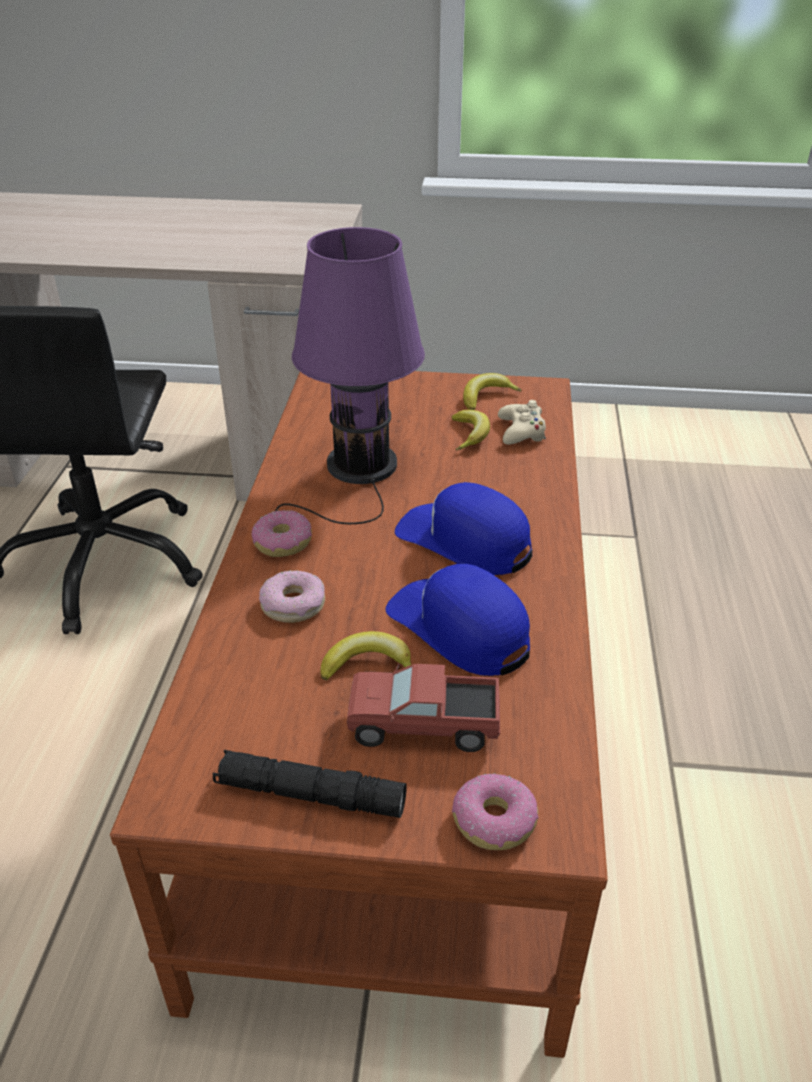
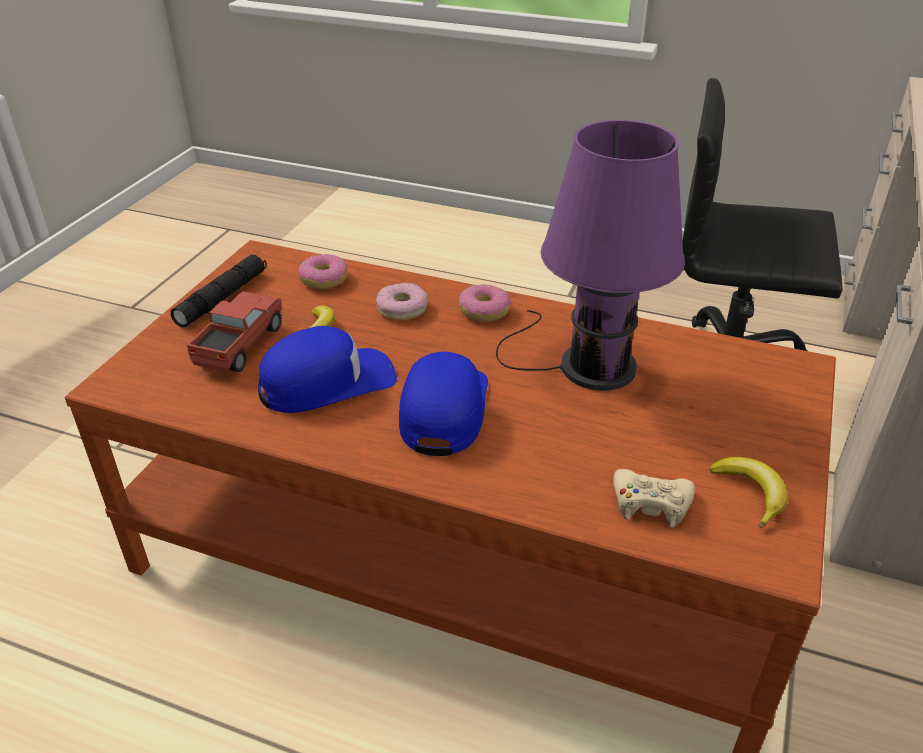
camera: 105 degrees right, 0 degrees up
(464, 540) = (443, 409): blue cap -> blue cap turned 45 degrees counterclockwise
(470, 435) = (649, 456): banana -> none
(494, 820) = (143, 361): donut -> donut (324, 280)

